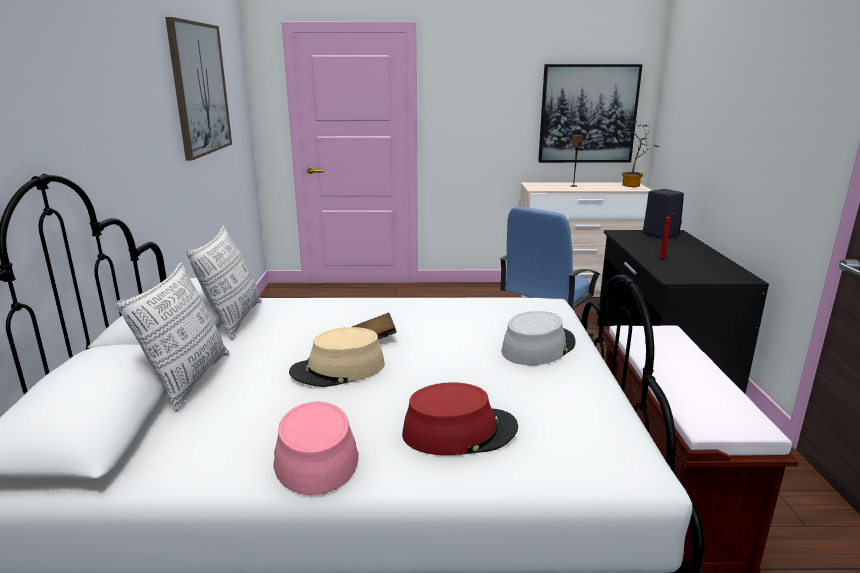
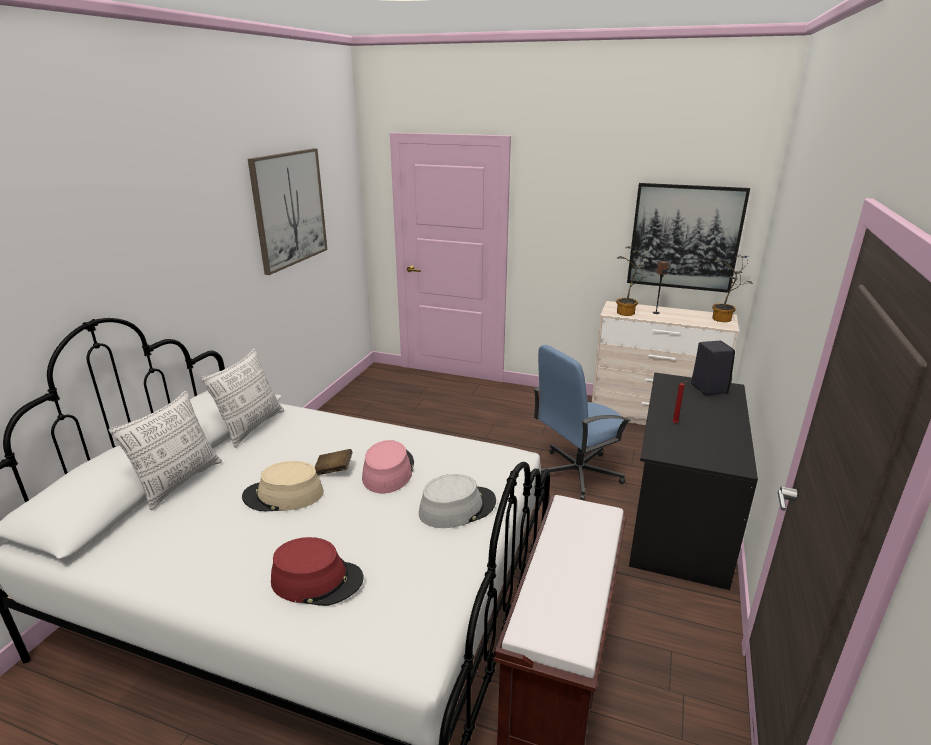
camera: 20 degrees right, 5 degrees up
(315, 454) = (205, 572): pink hat -> pink hat (388, 471)
(551, 188) = (628, 313): none -> potted plant

